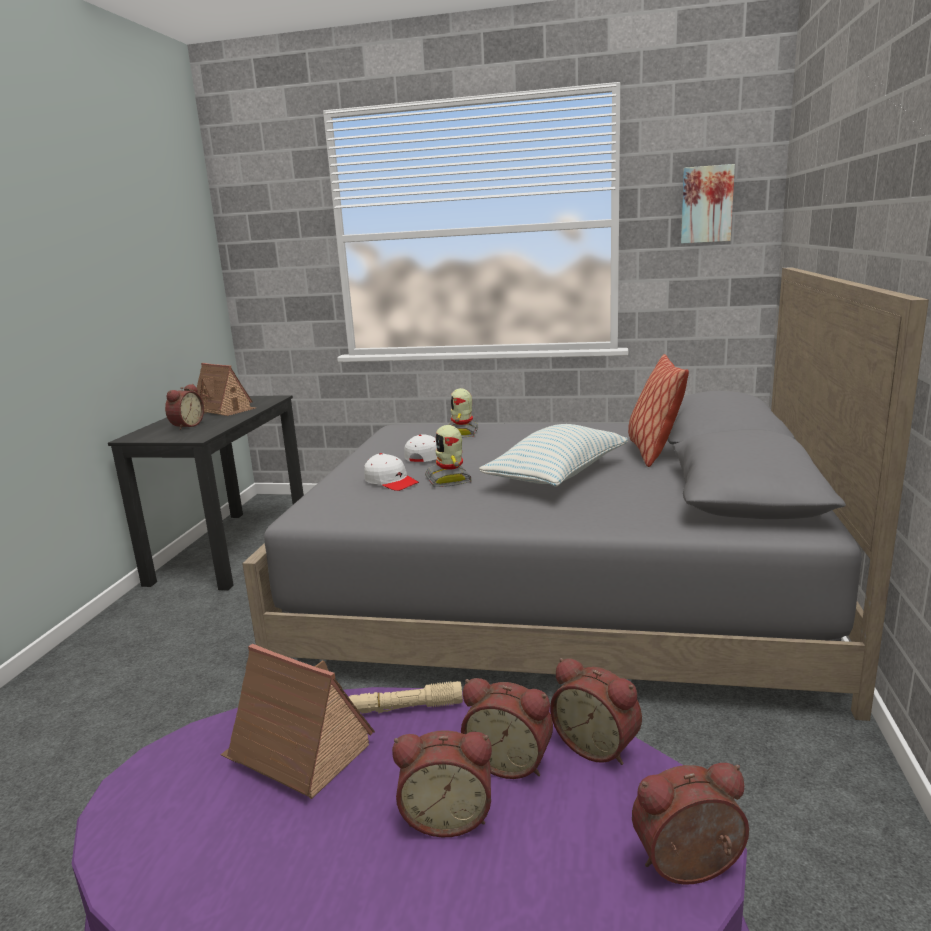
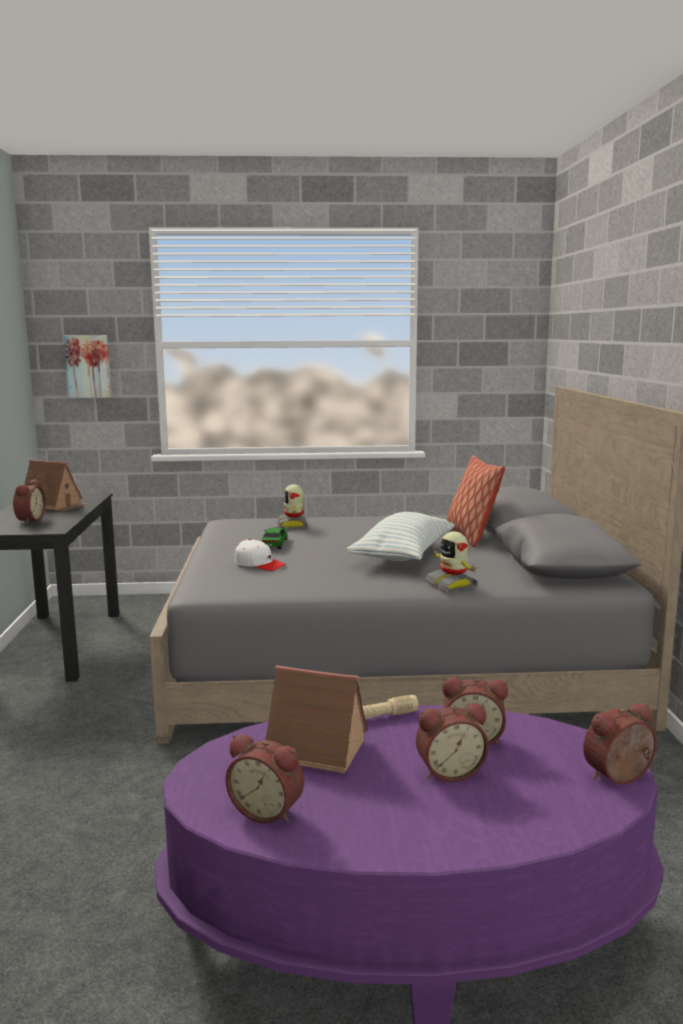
camera: 15 degrees left, 5 degrees down
(425, 456) = (274, 544): white cap -> toy car
(449, 479) = (311, 561): toy robot -> toy robot (452, 585)
(598, 745) = (528, 725): alarm clock -> alarm clock (268, 810)
(706, 204) = (488, 332): picture -> picture (89, 366)

